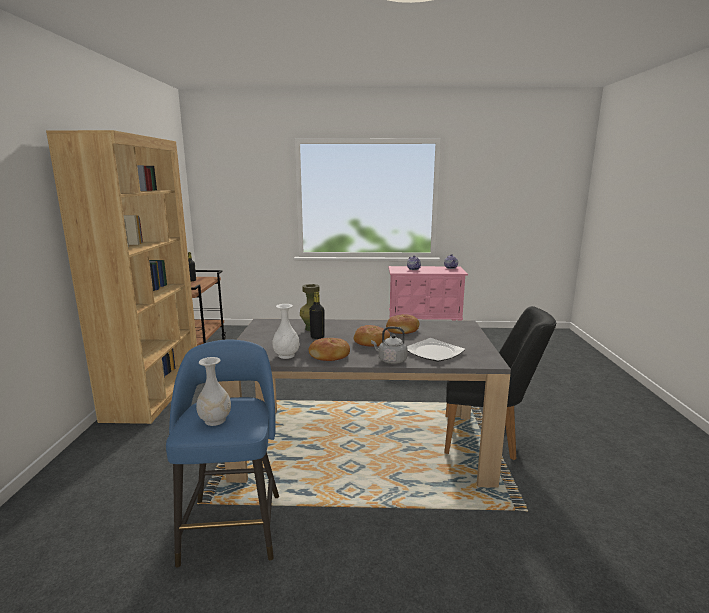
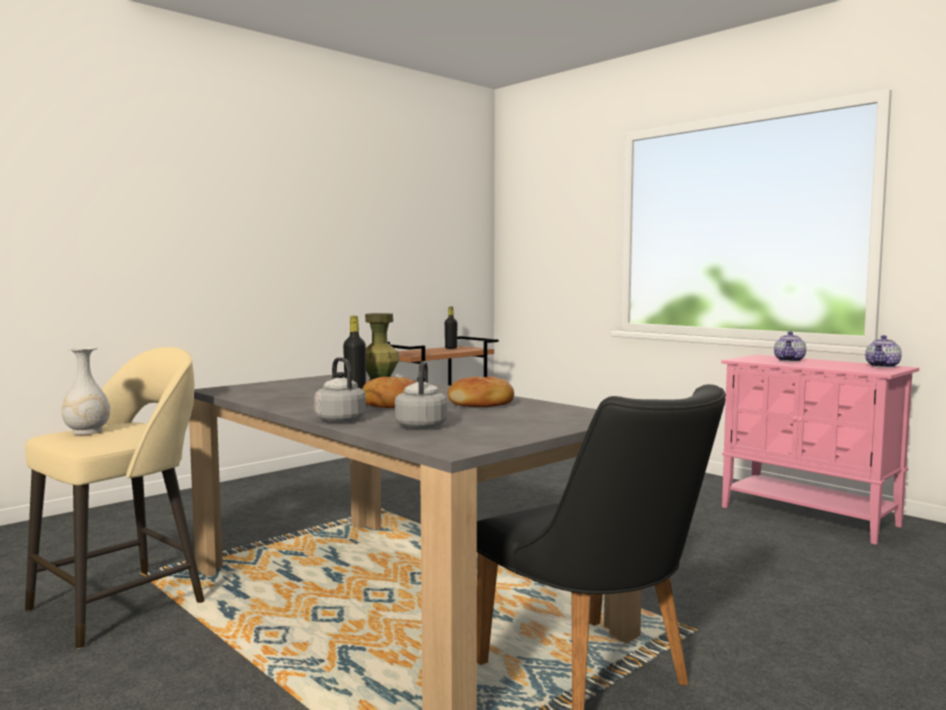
camera: 45 degrees right, 10 degrees down
(154, 393) = (312, 475): brown bookcase -> none
(233, 525) = (122, 604): blue stool -> beige stool
(286, 355) = (264, 395): white vase -> none
(330, 355) = (300, 403): bread -> none
(433, 352) = (421, 425): plate -> grey kettle

